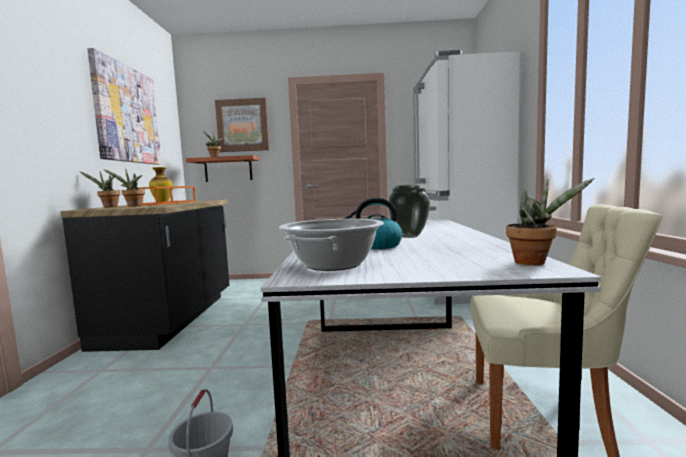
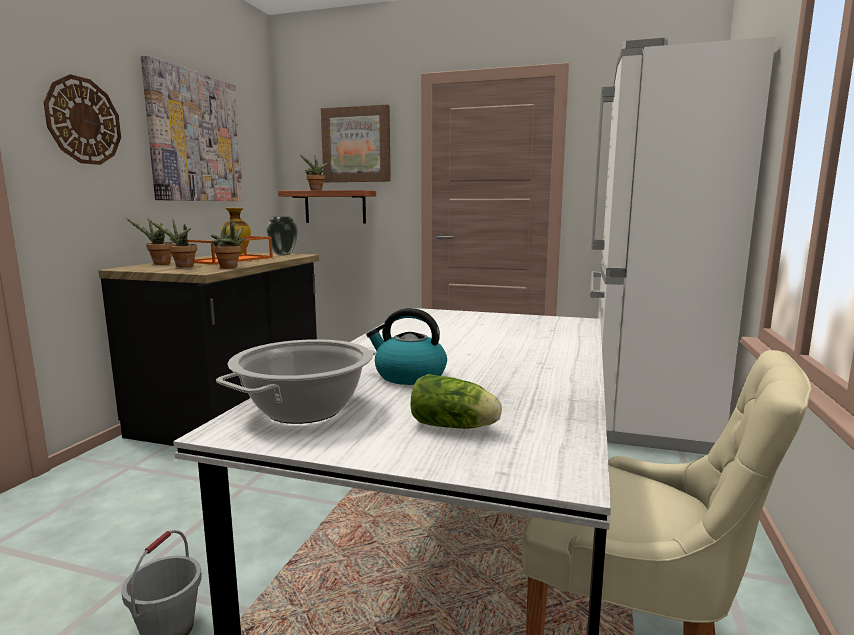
camera: 15 degrees right, 5 degrees up
(46, 91) = (83, 121): none -> wall clock
(409, 236) = (484, 359): vase -> vase (283, 254)
(449, 260) = (455, 427): none -> lettuce
(534, 262) = (563, 455): potted plant -> potted plant (230, 267)

